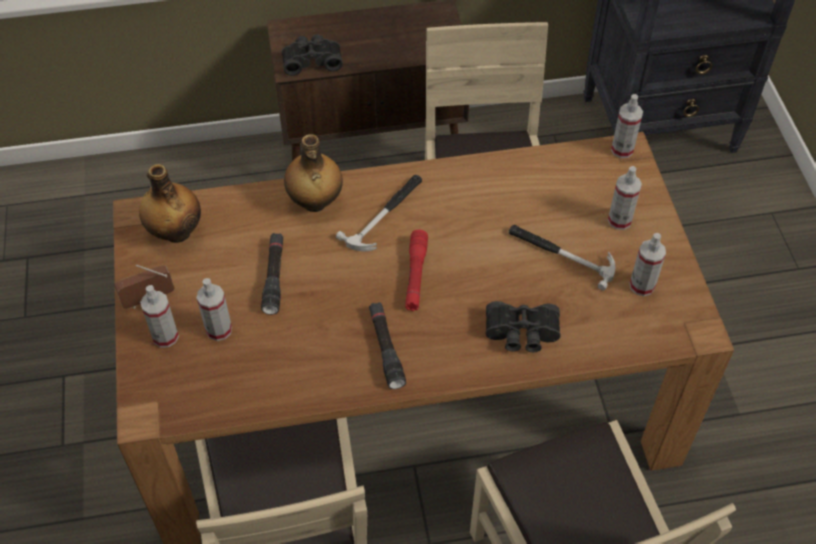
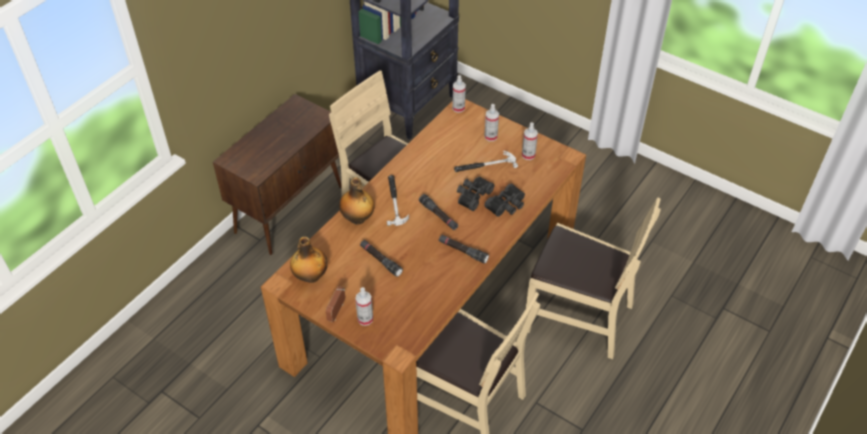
camera: 45 degrees left, 5 degrees down
(219, 330) = (385, 298): spray bottle -> none
(312, 60) = (262, 165): black binoculars -> black binoculars (472, 196)
(415, 275) = (438, 215): red flashlight -> black flashlight

